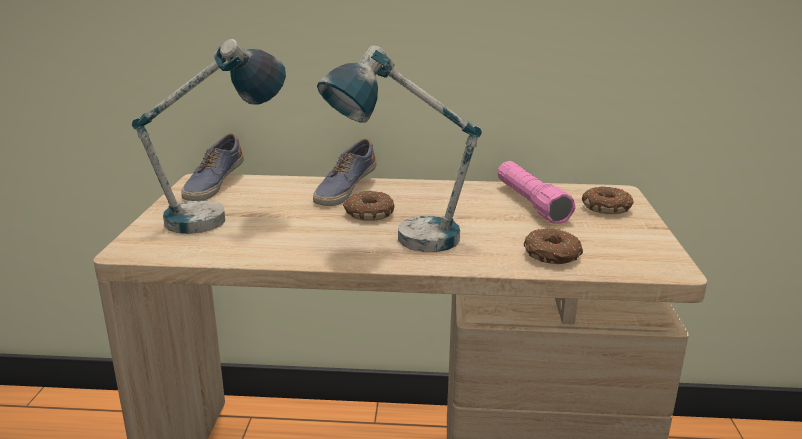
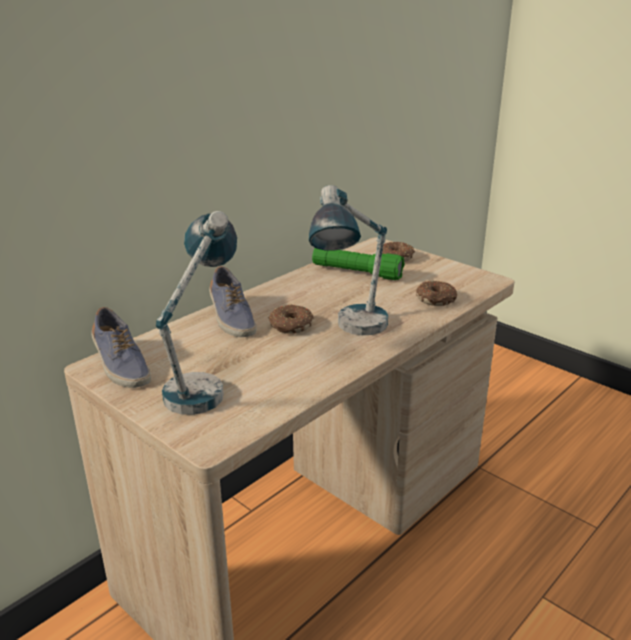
camera: 50 degrees left, 5 degrees up
(530, 203) = (357, 273): pink flashlight -> green flashlight

